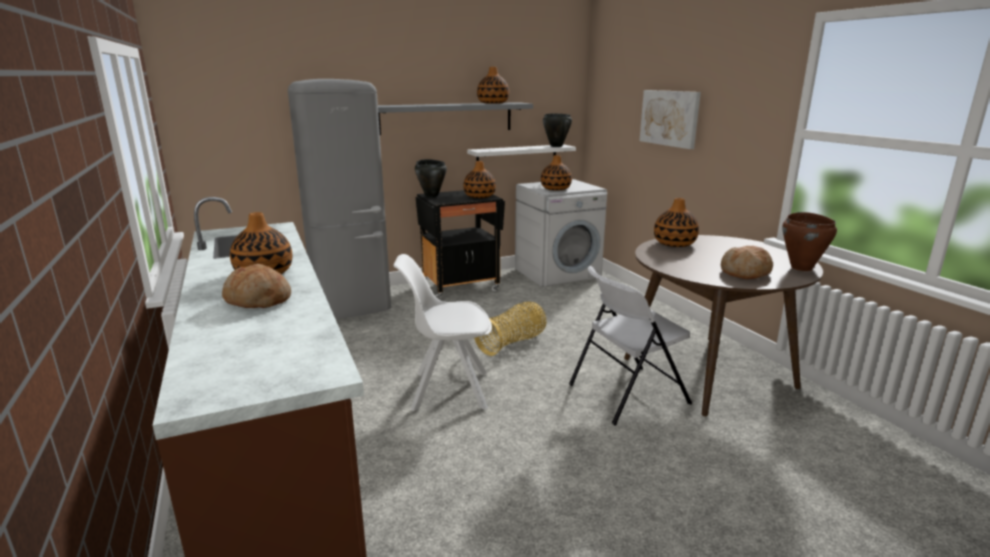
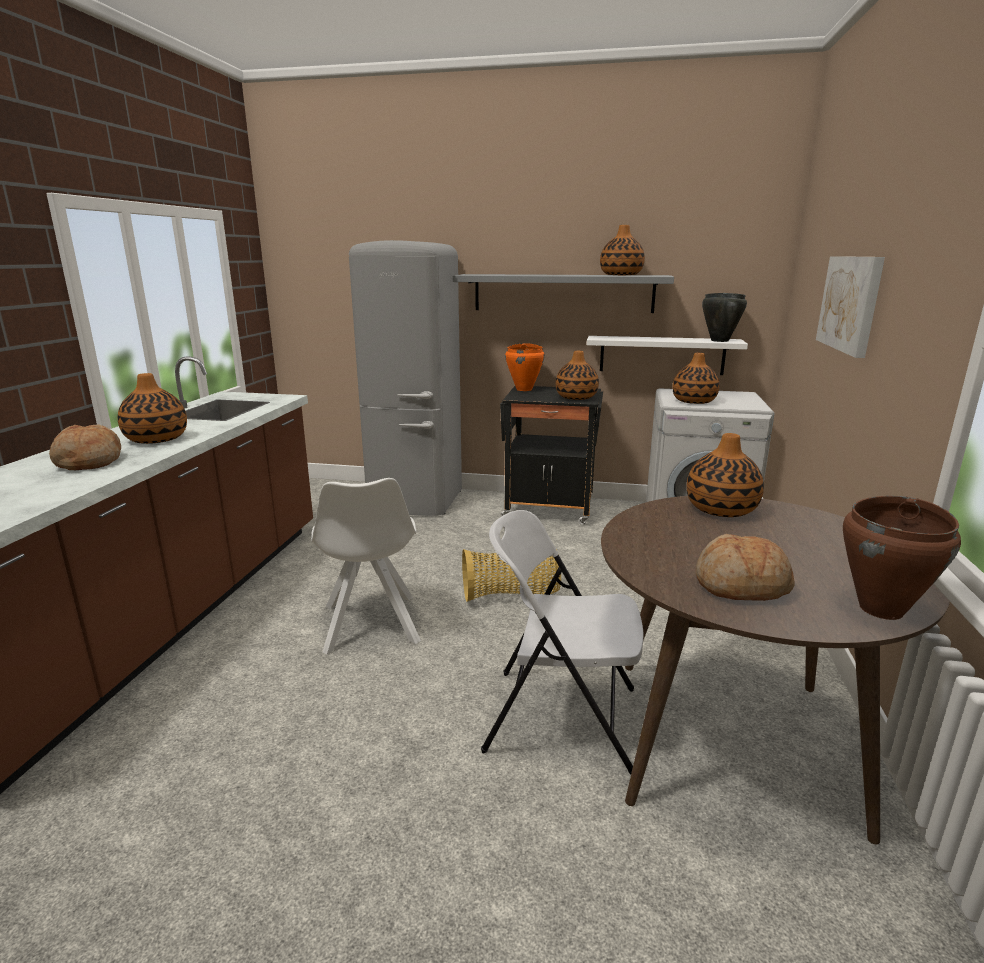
camera: 35 degrees right, 0 degrees up
(431, 196) = (524, 389): black cooking pot -> orange cooking pot
(448, 390) = (370, 625): white chair -> white chair turned 135 degrees counterclockwise

